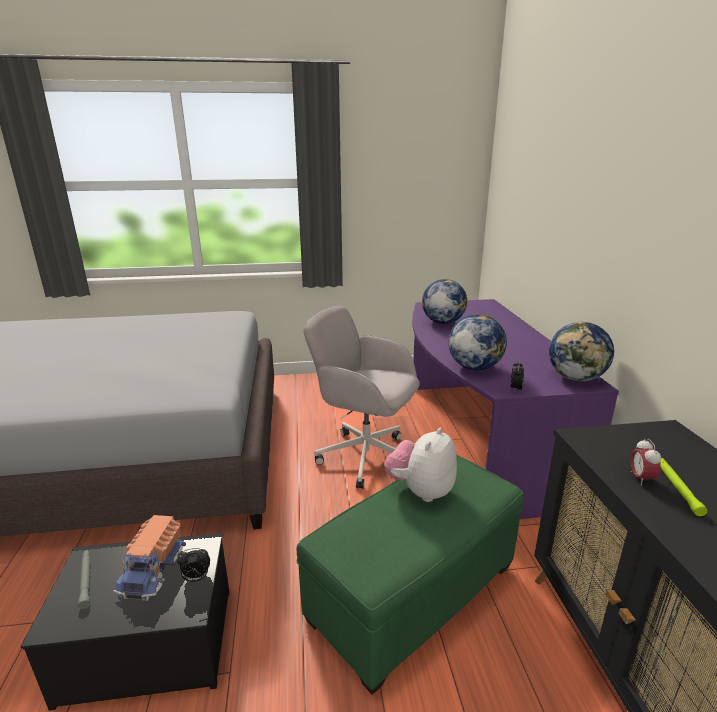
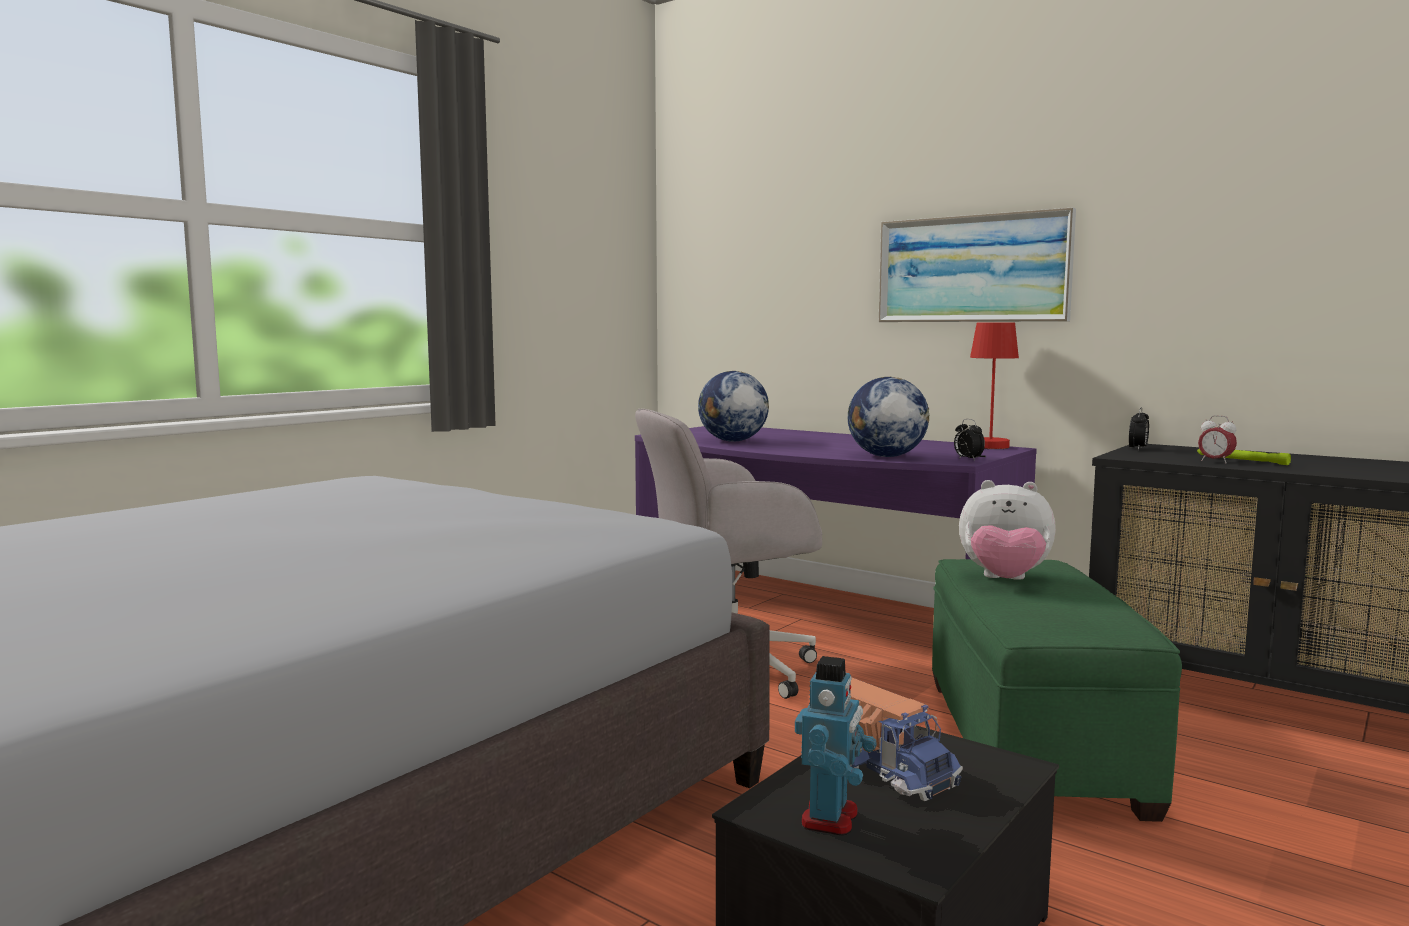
camera: 45 degrees left, 15 degrees down
(86, 579) = (831, 819): grey flashlight -> toy robot
(196, 578) = (950, 747): alarm clock -> alarm clock (1138, 449)
(421, 490) = (1004, 580): plush toy -> plush toy turned 60 degrees counterclockwise
(576, 378) = (986, 448): globe -> red table lamp
(615, 231) = (972, 269): none -> picture

